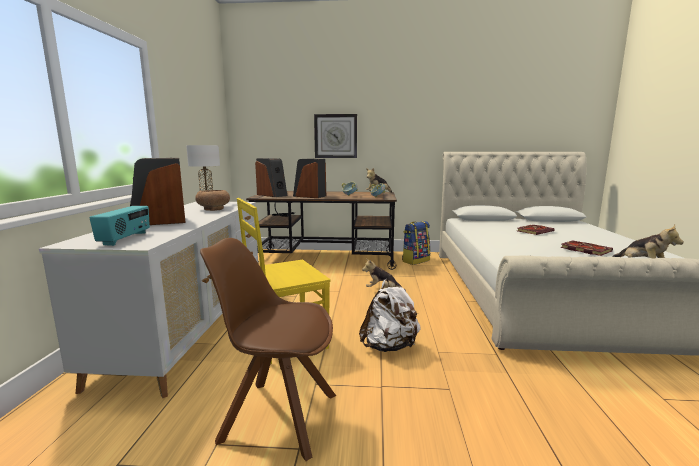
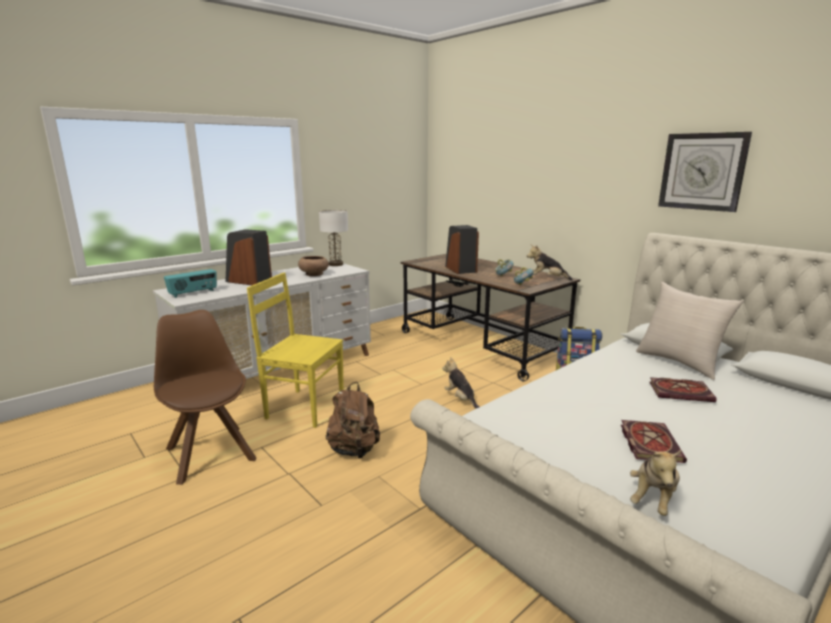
camera: 45 degrees right, 5 degrees up
(272, 195) = (434, 261): speaker -> none
(335, 136) = (522, 196): wall clock -> wall clock (702, 171)
(389, 346) = (354, 450): white backpack -> brown backpack
(499, 222) = (679, 362): none -> beige pillow

